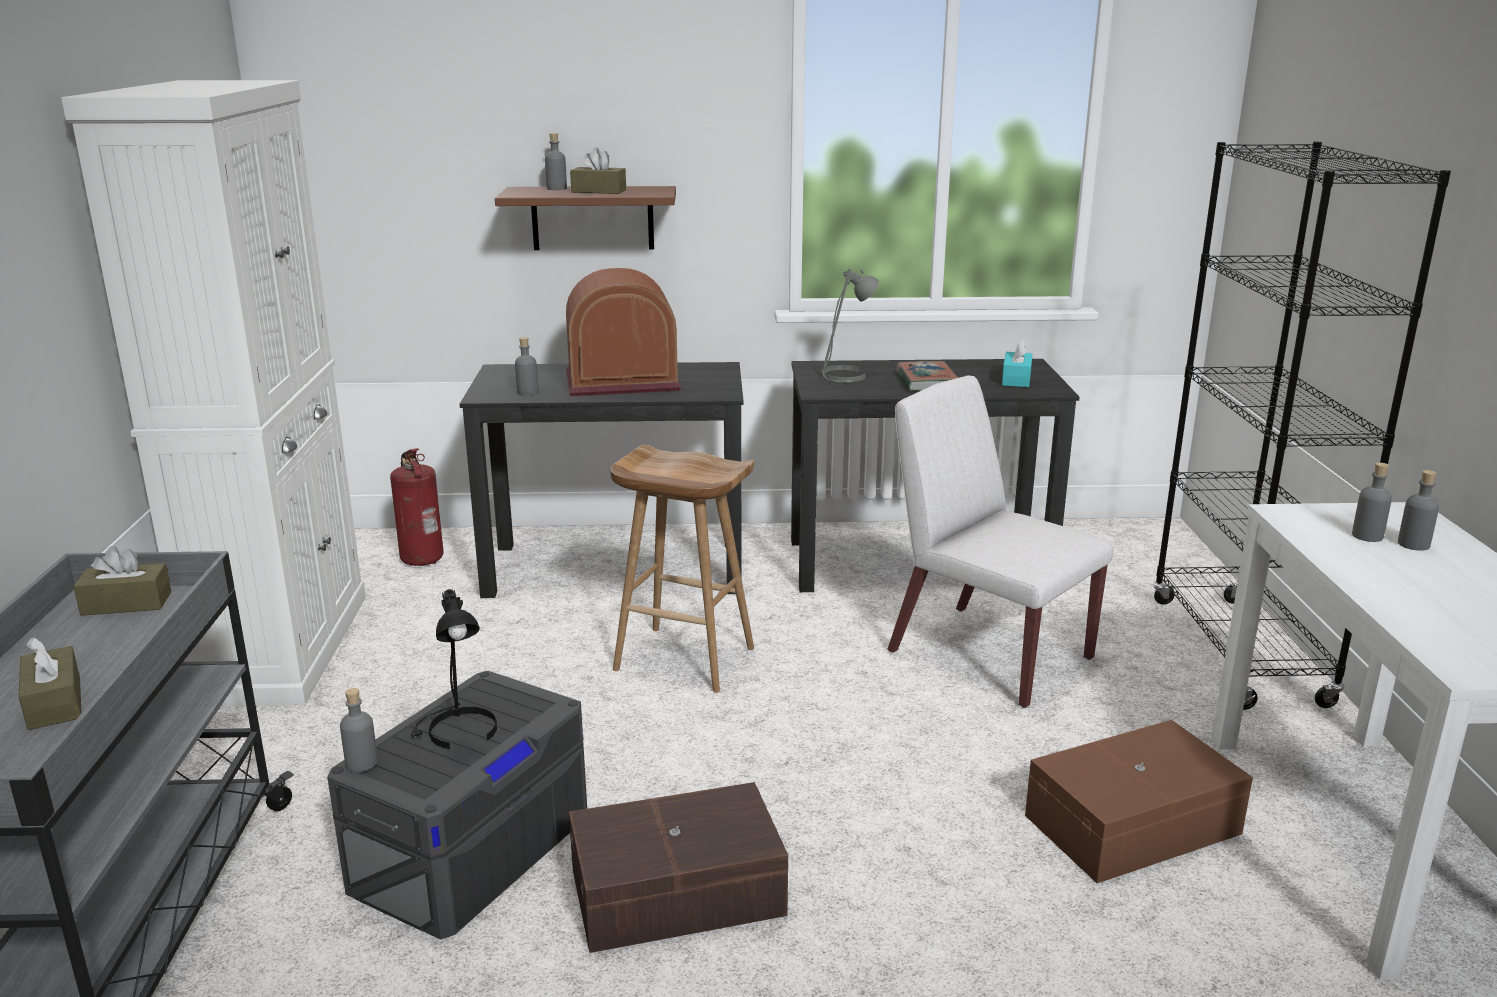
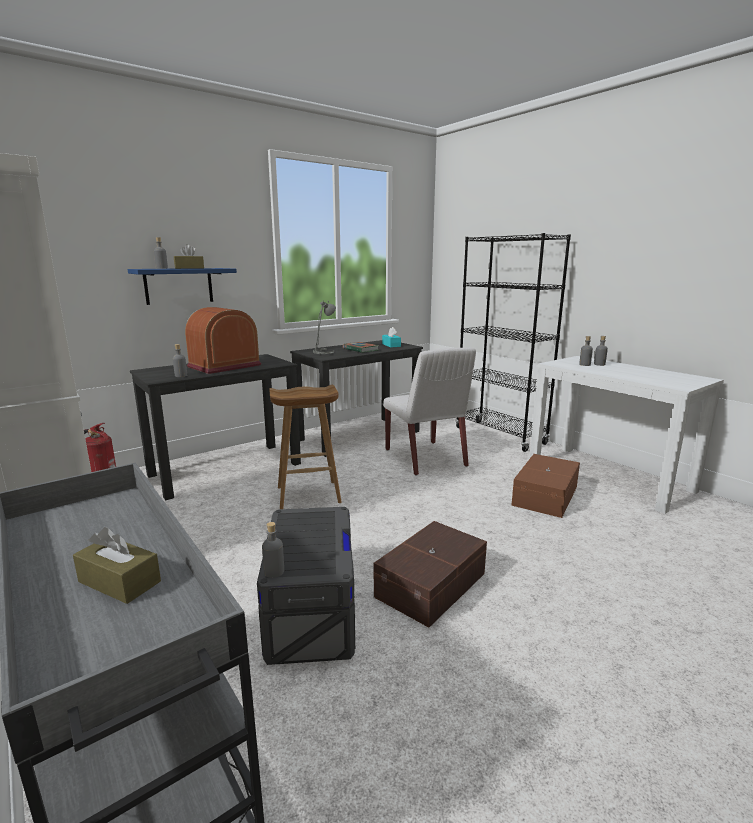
camera: 35 degrees left, 5 degrees down
(126, 603) = (72, 515): brown tissue box -> none
(458, 732) = (305, 539): black table lamp -> none
(592, 218) = (179, 286): brown shelf -> blue shelf
(987, 654) = (425, 458): white chair -> white chair turned 120 degrees counterclockwise

